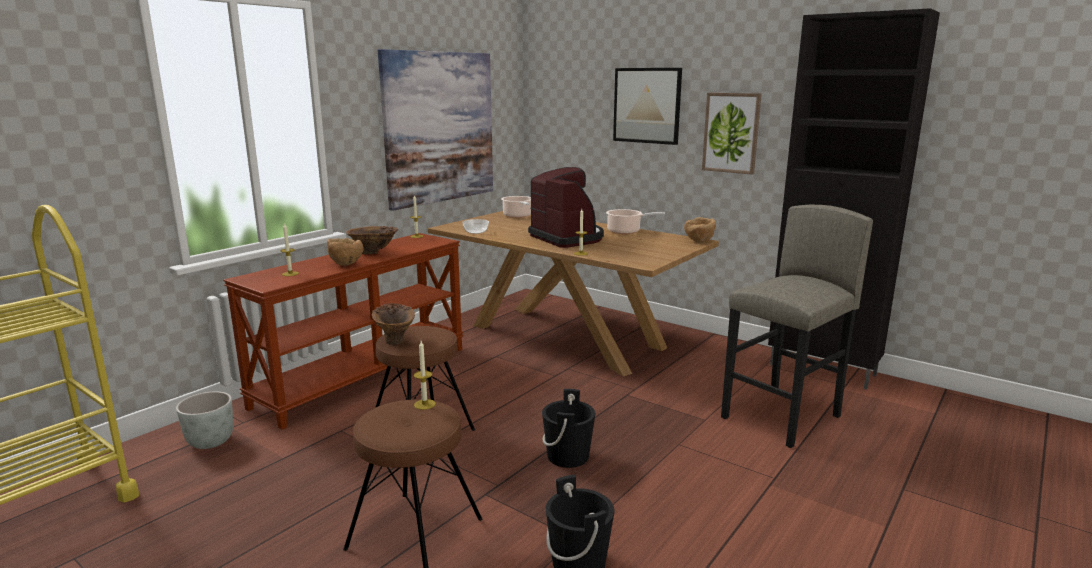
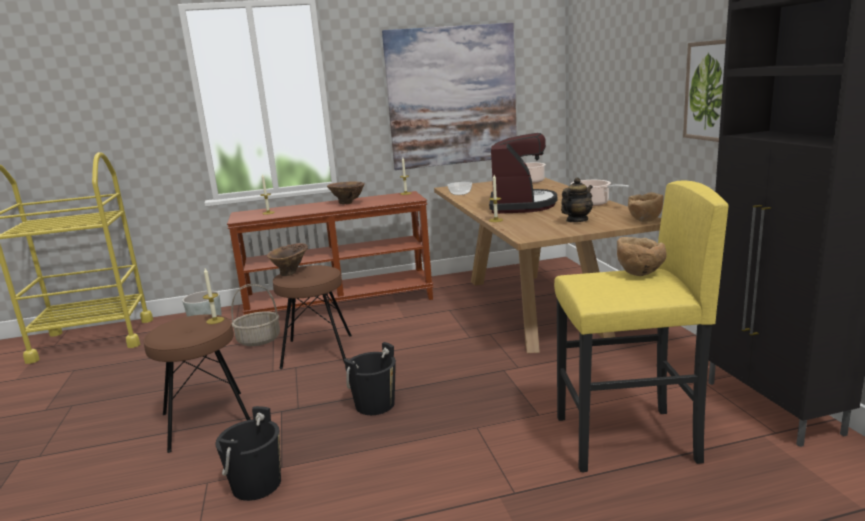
camera: 40 degrees right, 0 degrees up
(324, 437) = (259, 340): none -> basket
(346, 264) = (312, 210): brown bowl -> brown bowl (639, 274)
(647, 105) = (644, 63): picture -> none
(649, 246) = (576, 220): none -> teapot
(782, 417) = (626, 440): grey stool -> yellow stool

